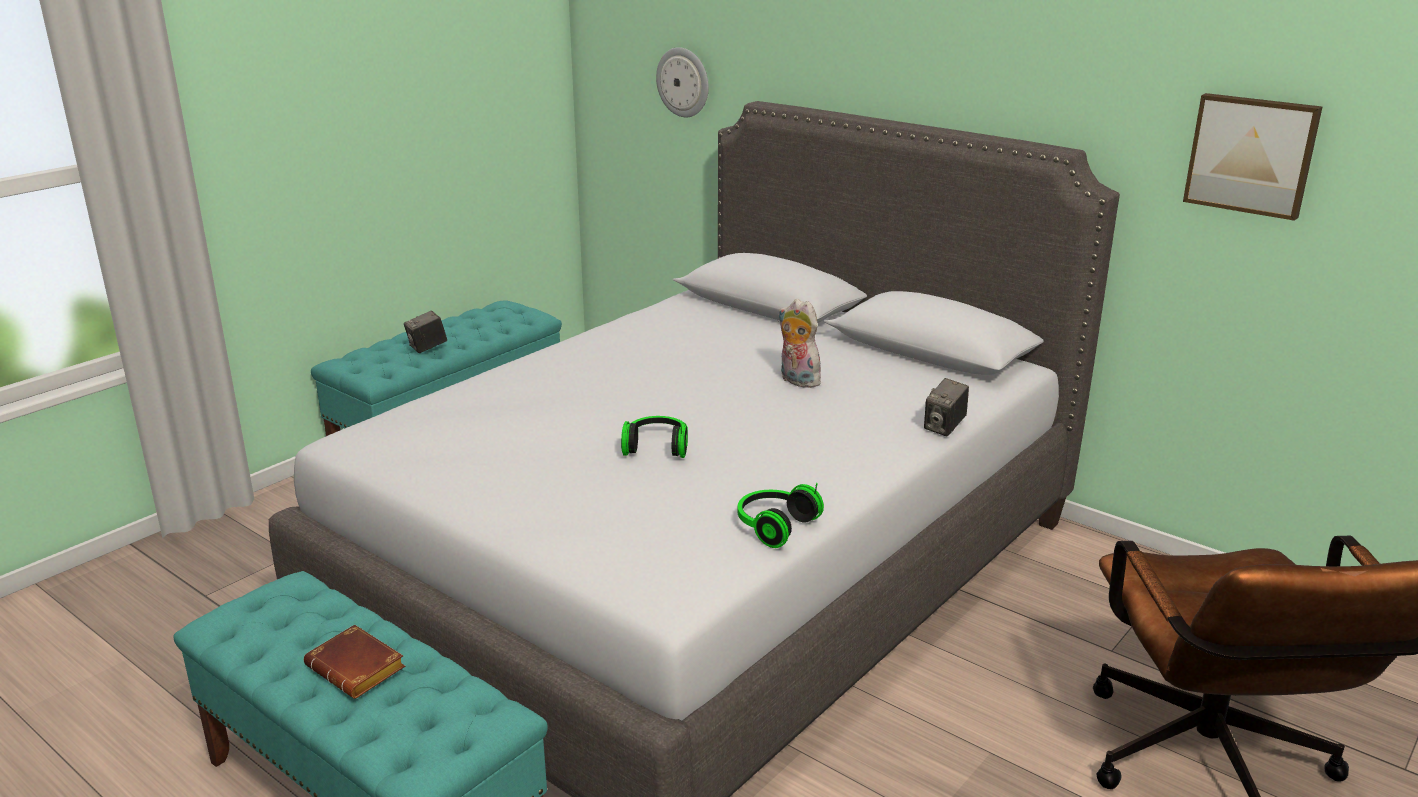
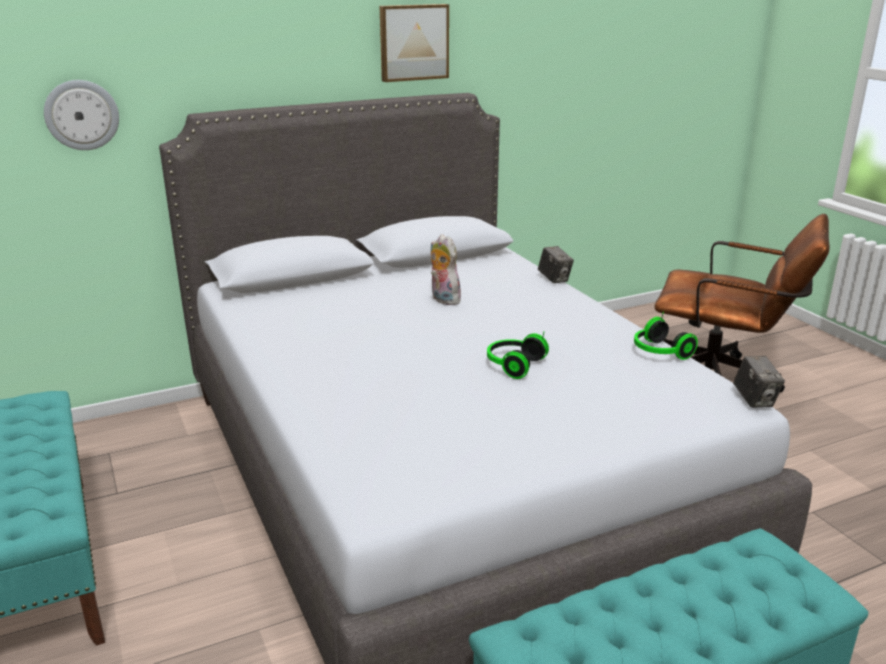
camera: 65 degrees left, 0 degrees up
(359, 669) = (685, 605): brown book -> none
(427, 348) = (35, 471): camera -> camera (754, 400)
(796, 381) = (443, 299): plush toy -> plush toy turned 75 degrees clockwise
(1251, 154) = (552, 74): picture -> picture (413, 42)

